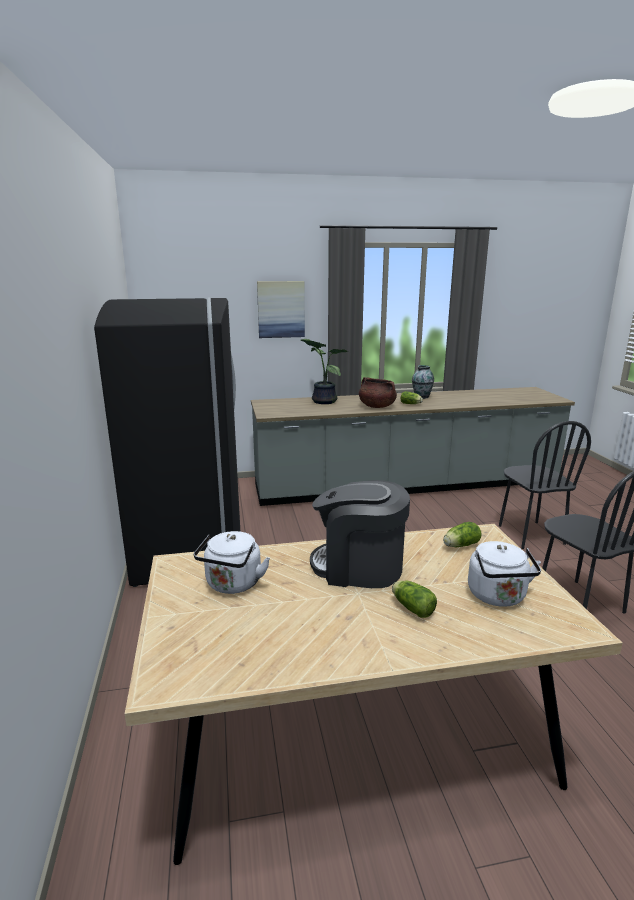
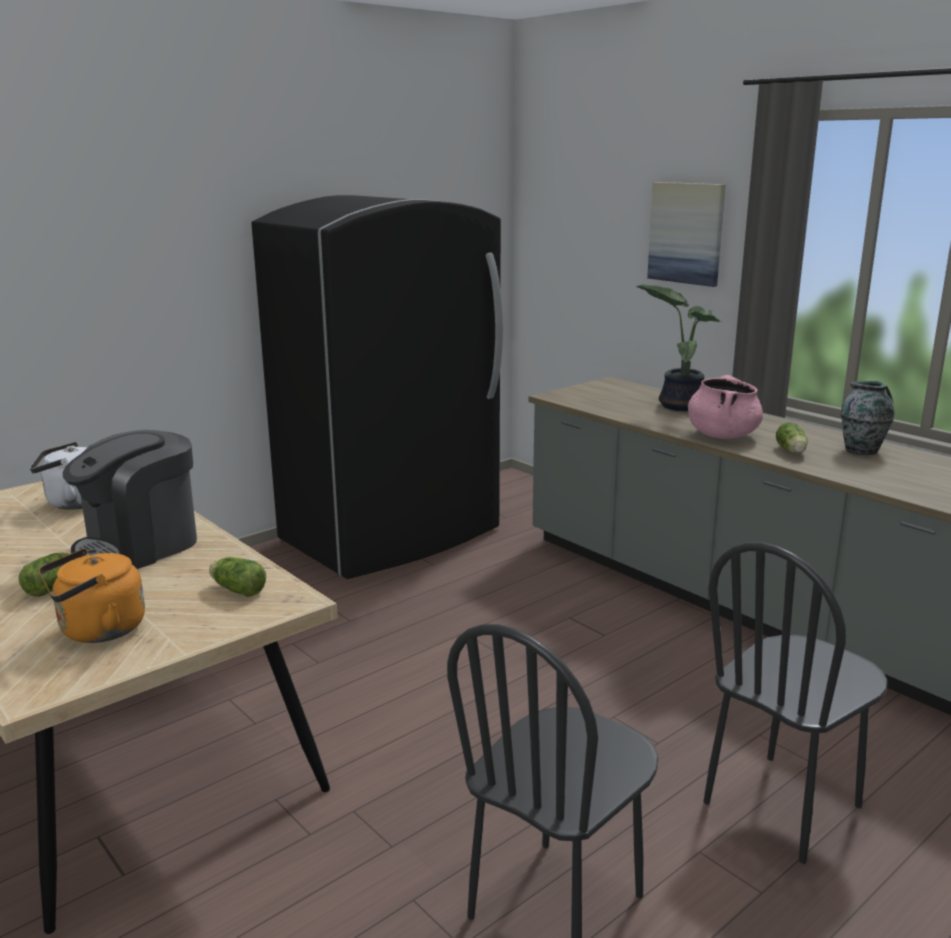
camera: 60 degrees right, 0 degrees up
(359, 567) = (140, 545): coffee machine -> coffee machine turned 120 degrees counterclockwise
(376, 406) = (722, 435): brown cooking pot -> pink cooking pot
(498, 597) = (97, 631): white kettle -> orange kettle

